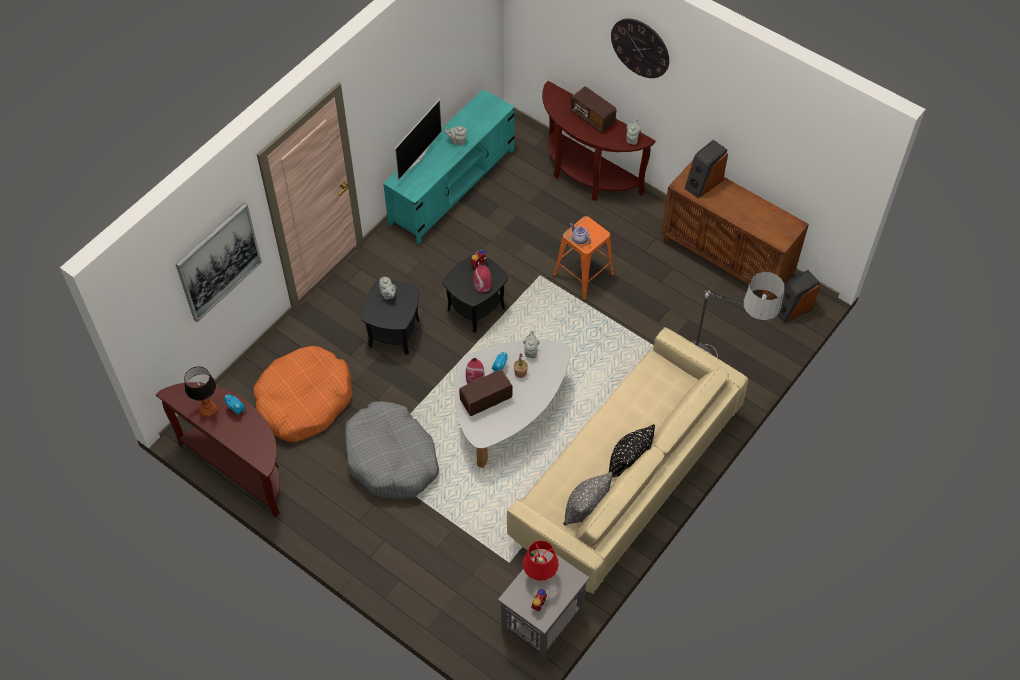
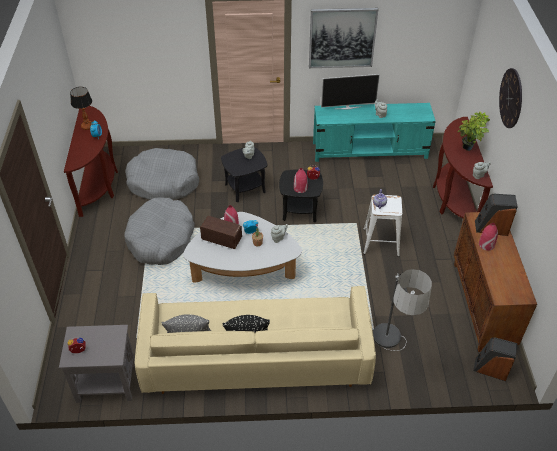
camera: 50 degrees right, 10 degrees down
(218, 262) = (156, 53): picture -> picture (342, 38)
(303, 401) = (163, 182): orange dog bed -> grey dog bed
(540, 574) = (103, 337): red table lamp -> none
(583, 275) = (381, 242): orange stool -> white stool
(592, 118) = (468, 149): radio -> potted plant
(718, 203) = (486, 244): none -> red vase

